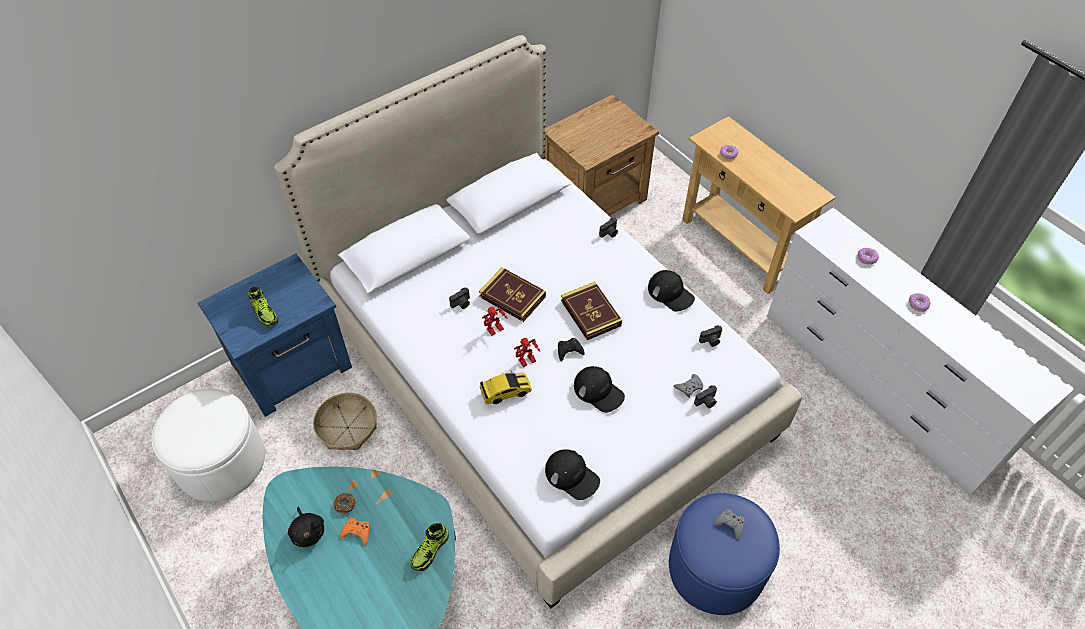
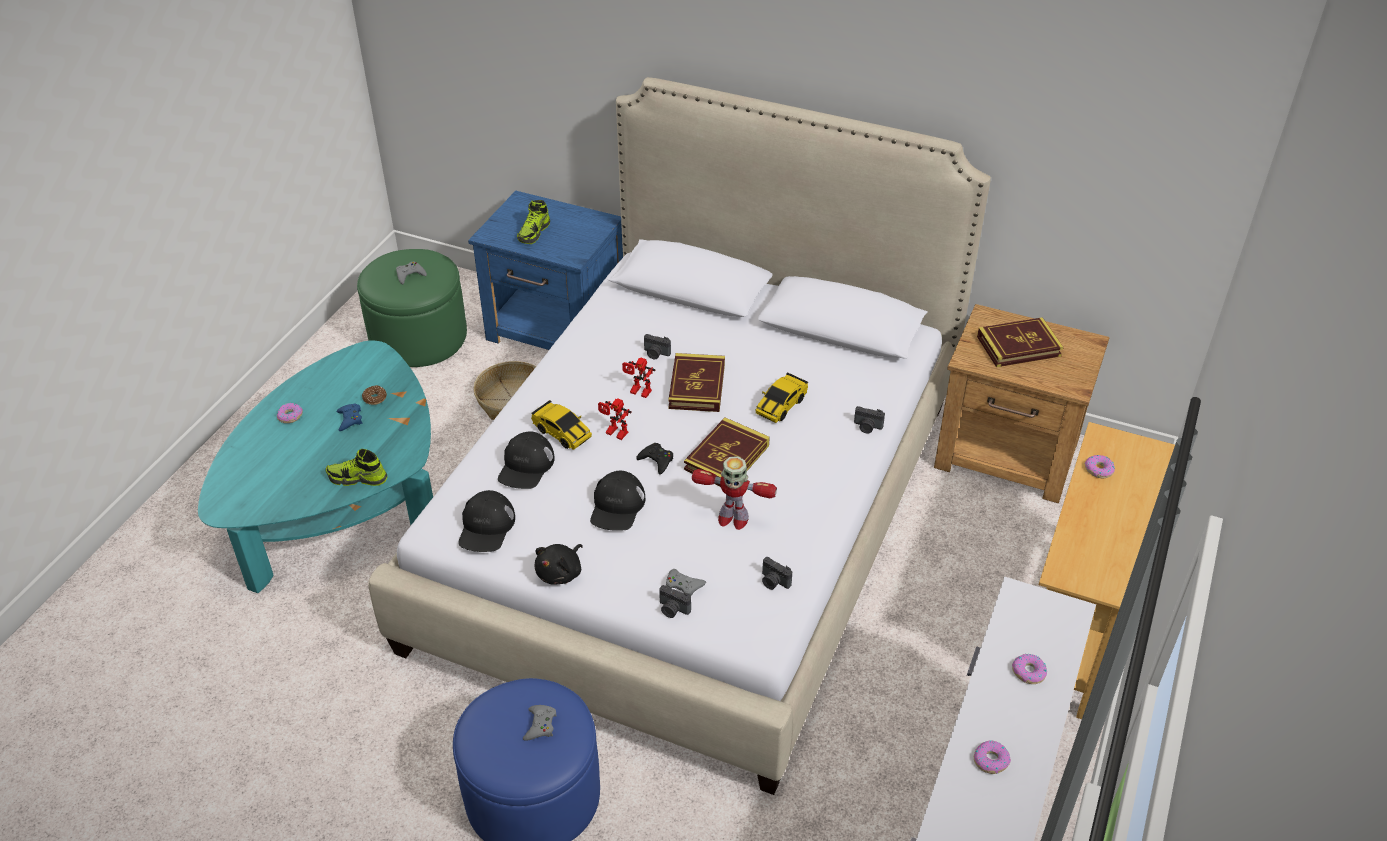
camera: 60 degrees right, 10 degrees down
(204, 423) = (410, 275): none -> grey game controller
(220, 461) = (418, 337): white ottoman -> green ottoman
(308, 532) = (332, 388): black plush toy -> black plush toy (561, 573)
(318, 576) = (290, 416): none -> donut
(357, 532) = (350, 419): orange game controller -> blue game controller
(561, 263) = (781, 405): none -> toy car
(593, 133) = (1018, 346): none -> book
(646, 336) = (732, 518): none -> toy robot
(670, 293) = (819, 517): black cap -> black cap (526, 466)

